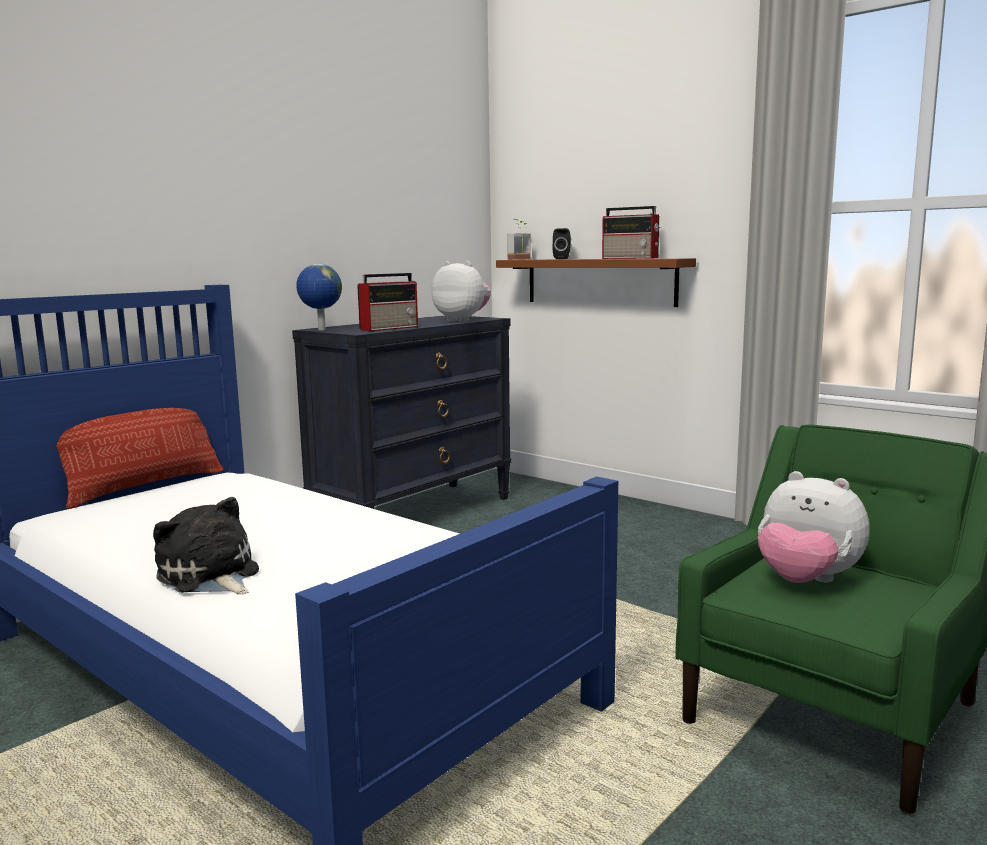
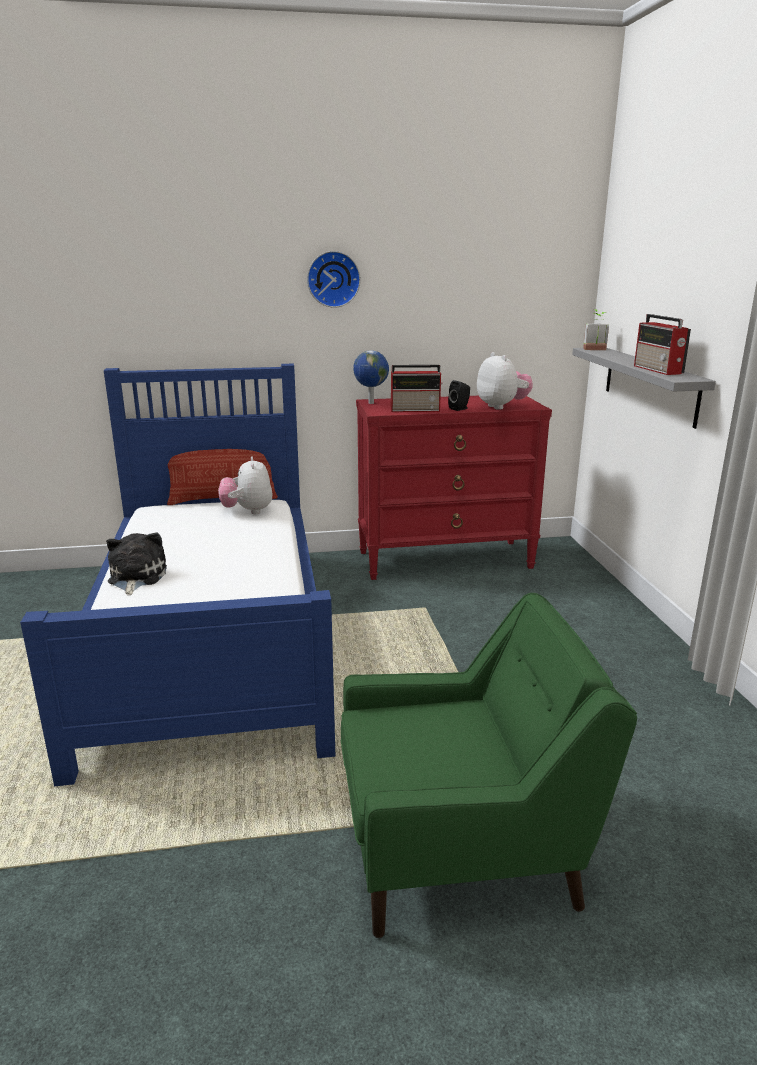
camera: 40 degrees right, 10 degrees up
(256, 177) = (333, 279): none -> wall clock
(415, 513) = (446, 559): black dresser -> red dresser
(562, 259) = (620, 356): black speaker -> black speaker (460, 409)
(599, 281) = (650, 384): brown shelf -> grey shelf
(806, 581) = (437, 733): plush toy -> plush toy (247, 511)

